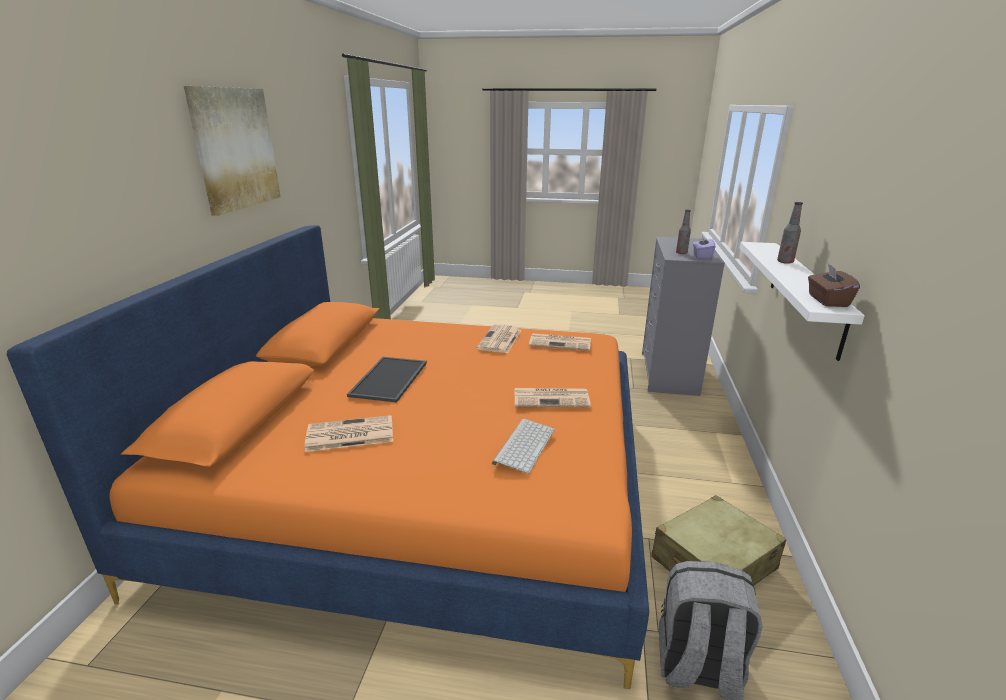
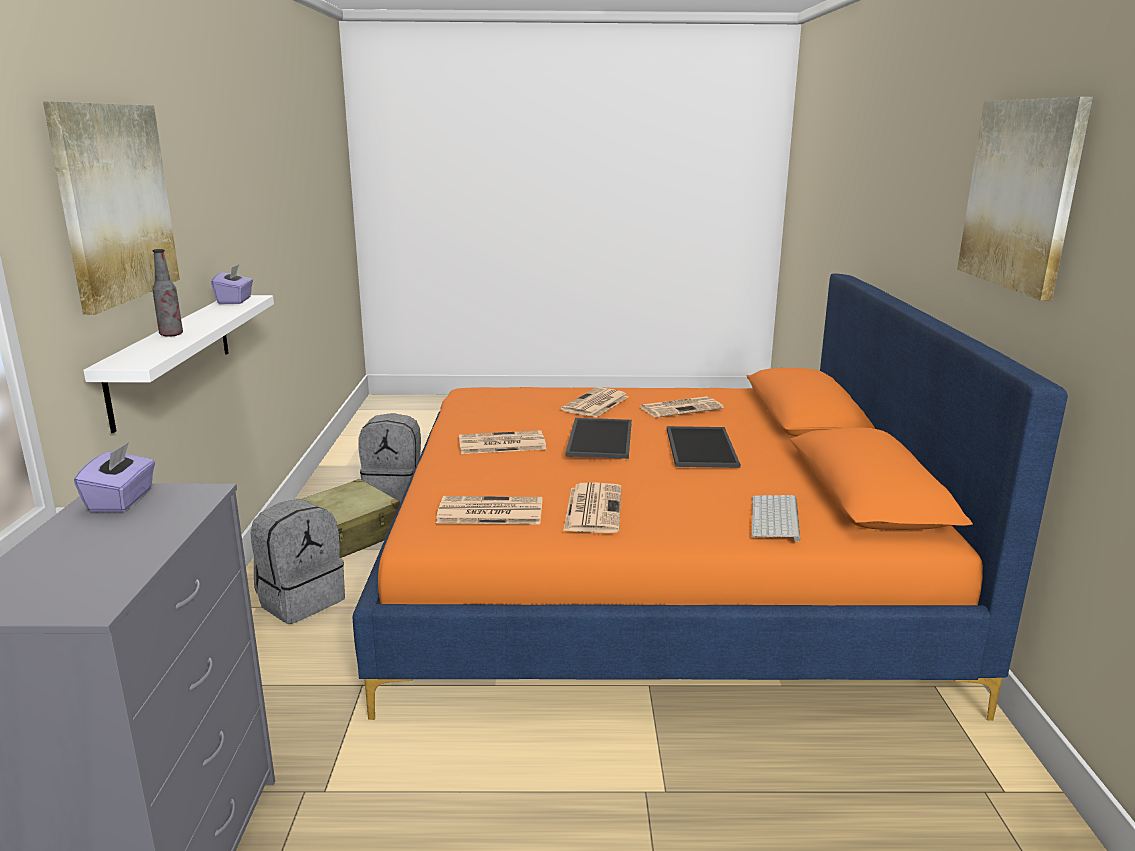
camera: 170 degrees right, 5 degrees down
(440, 445) = (595, 404): none -> newspaper
(466, 392) = (598, 438): none -> tray
(523, 445) = (524, 406): keyboard -> keyboard (776, 518)
(681, 253) = (157, 512): bottle -> none
(702, 485) = (301, 600): none -> grey backpack
(818, 166) = (115, 203): none -> picture
(827, 301) = (235, 301): brown tissue box -> purple tissue box

